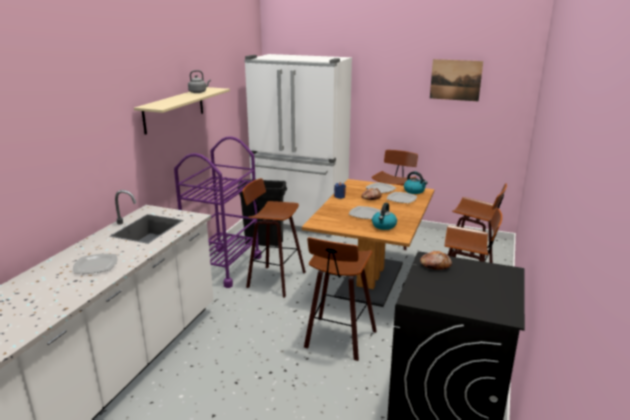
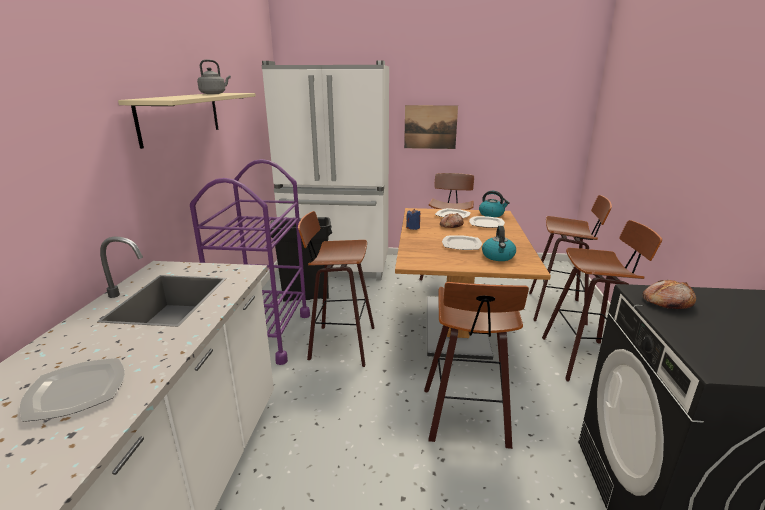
camera: 15 degrees left, 0 degrees up
(455, 80) = (509, 88): picture -> picture (430, 127)

